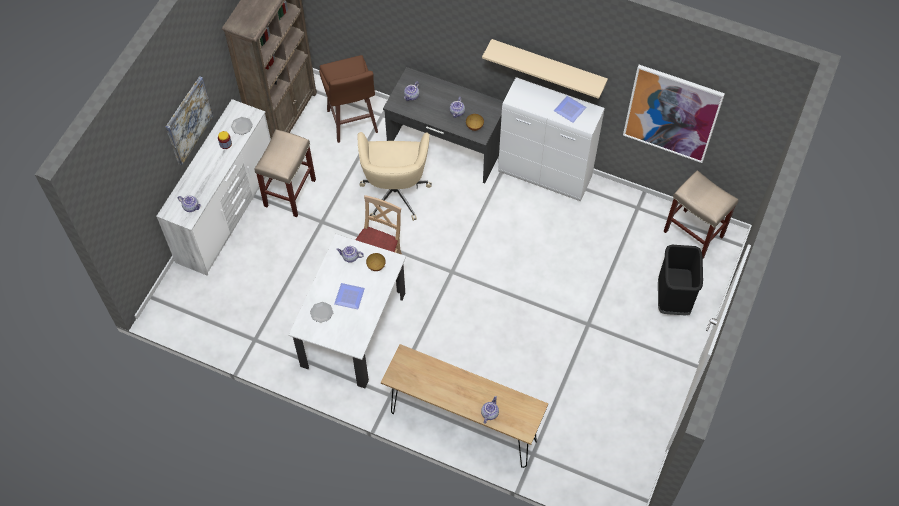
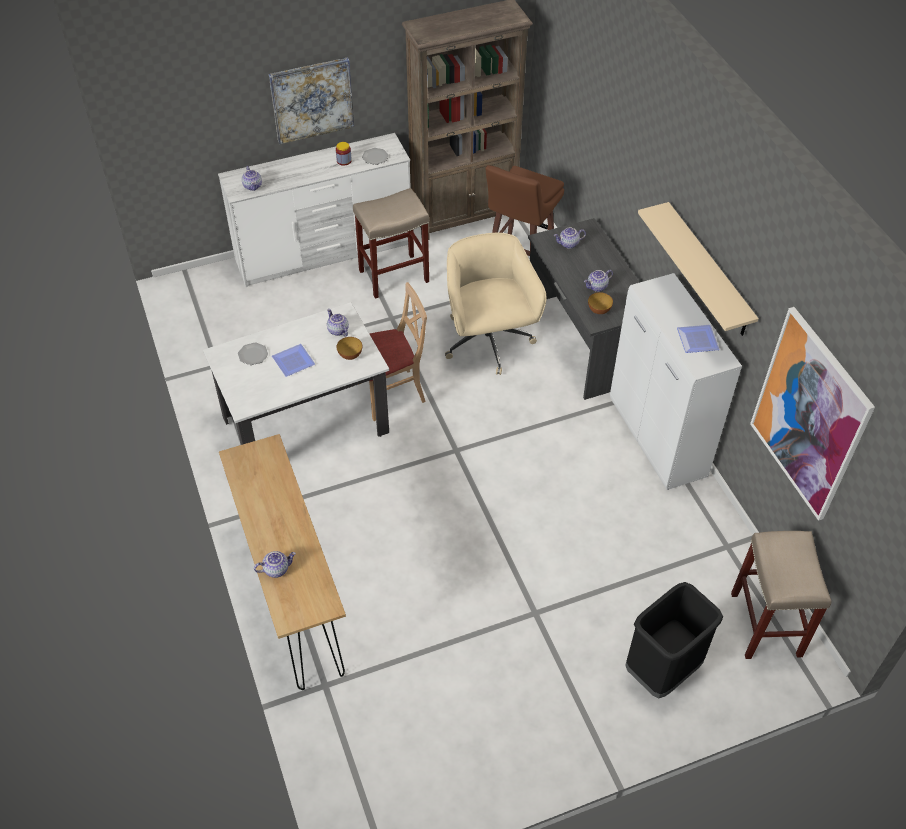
camera: 45 degrees right, 10 degrees down
(395, 191) = (488, 343): beige office chair -> beige office chair turned 120 degrees clockwise

